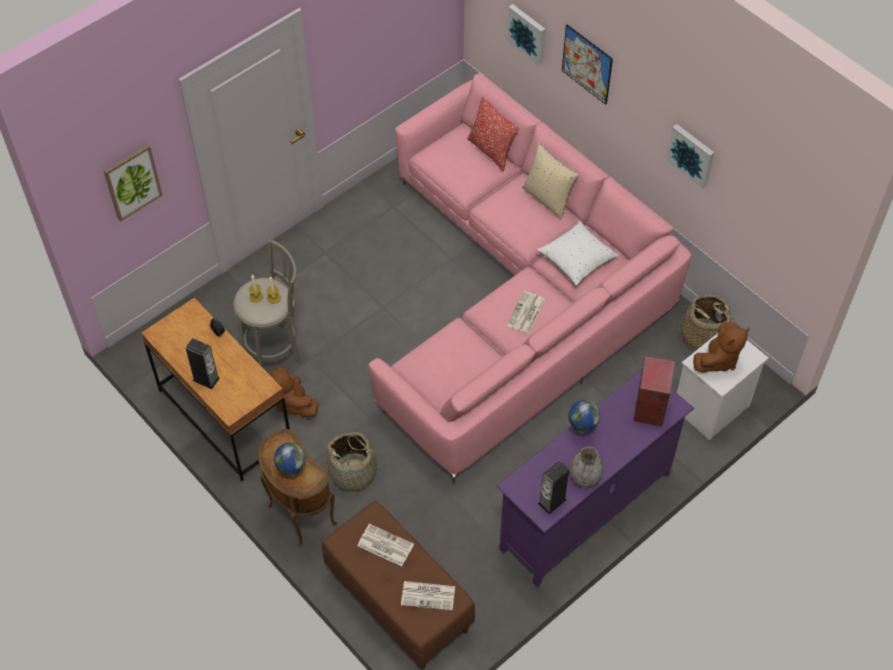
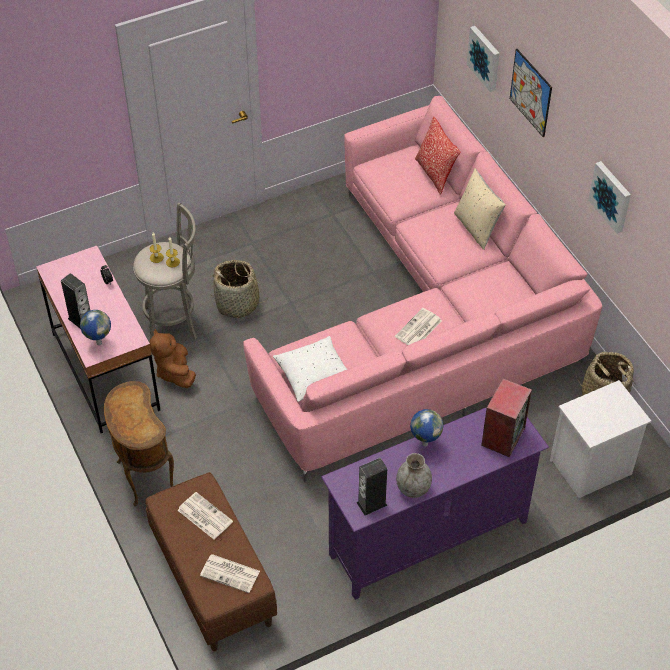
camera: 15 degrees right, 5 degrees down
(132, 182) = (57, 119): picture -> none
(224, 417) = (105, 371): brown desk -> pink desk
(291, 473) = (130, 423): globe -> globe (98, 343)
(354, 473) = (210, 450): basket -> basket (238, 304)
(577, 260) = (486, 290): white pillow -> white pillow (314, 376)
(718, 359) = (597, 411): brown plush toy -> none

